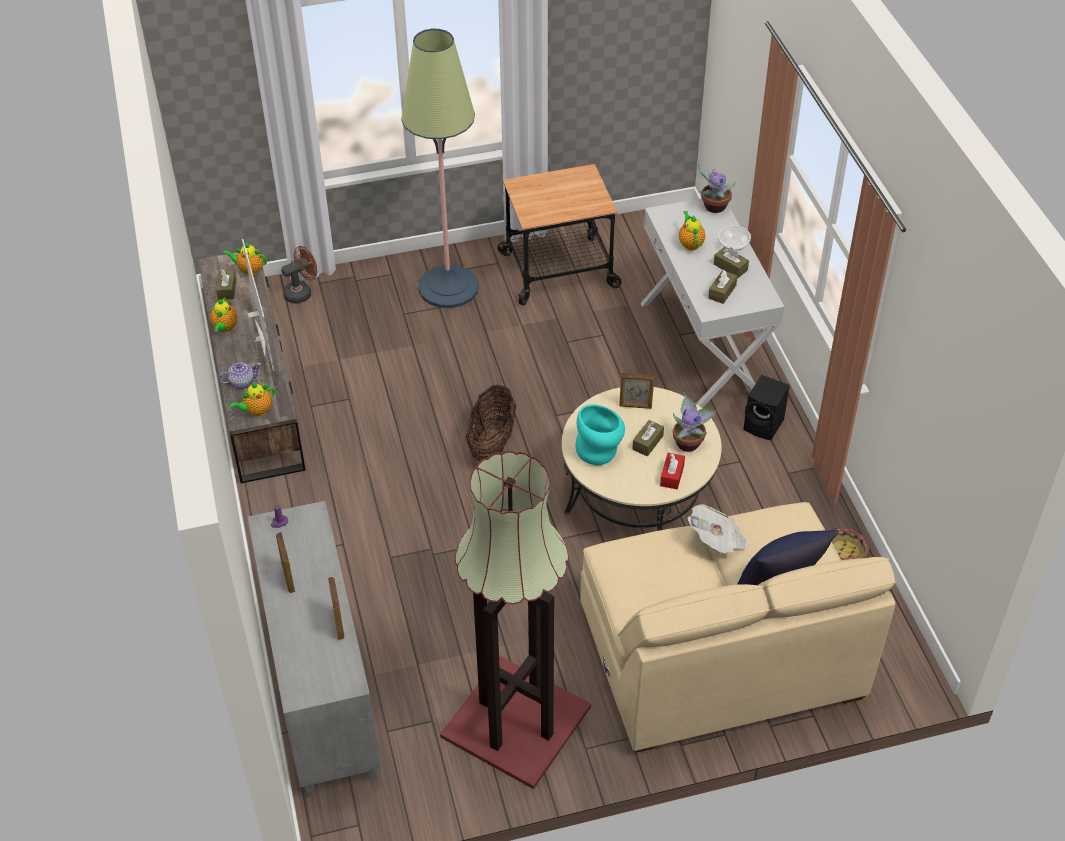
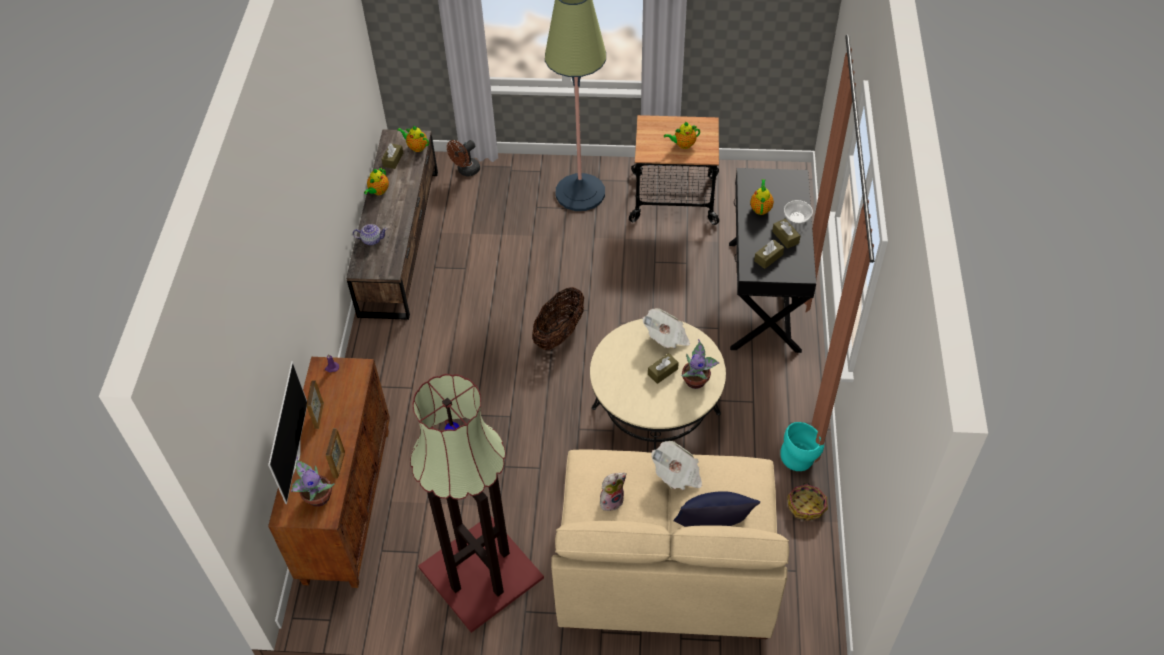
camera: 20 degrees right, 5 degrees up
(256, 411) = (373, 266): teapot -> teapot (683, 145)
(258, 339) = (399, 207): television -> television (294, 457)
(302, 292) = (466, 171): brown fan -> brown fan turned 150 degrees clockwise
(321, 692) = (346, 504): grey cabinet -> brown cabinet
(600, 451) = (621, 369): turquoise vase -> turquoise vase (800, 458)
(635, 406) = (666, 337): picture frame -> newspaper
(658, 586) = (611, 500): none -> plush toy
(672, 475) = (670, 406): red tissue box -> none
(703, 349) = (764, 295): white console table -> black console table
(713, 207) = (795, 179): potted plant -> potted plant (317, 497)
(764, 425) = (787, 376): black speaker -> none

